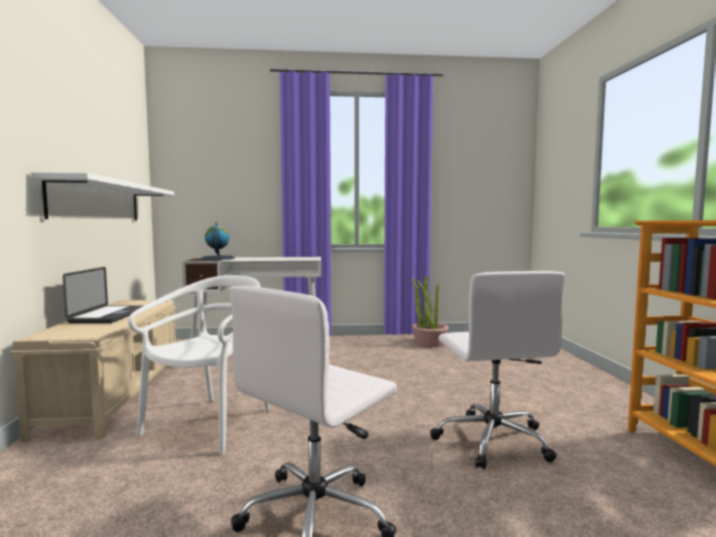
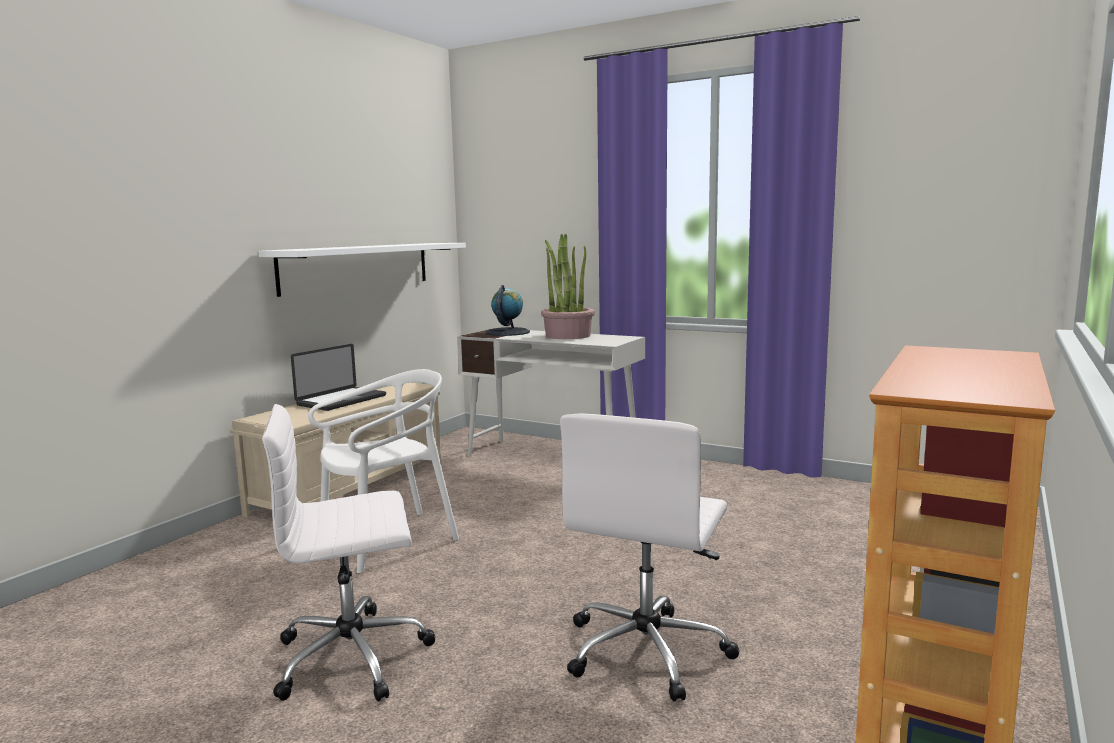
camera: 35 degrees right, 5 degrees up
(429, 343) = (801, 493): potted plant -> potted plant (567, 336)

